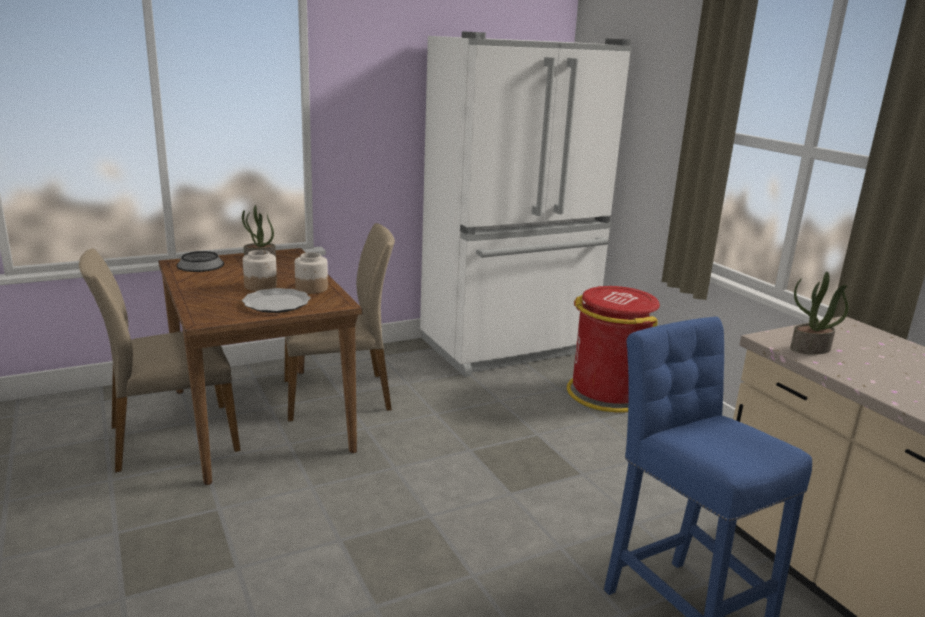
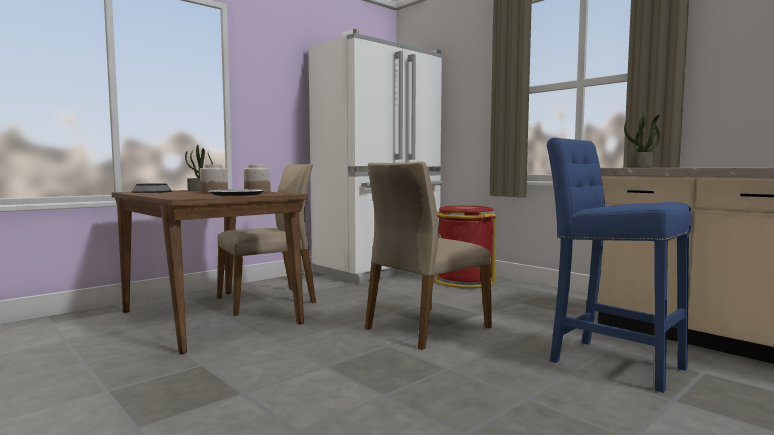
camera: 15 degrees left, 15 degrees down
(172, 437) = (133, 334): beige chair -> beige chair (425, 327)

